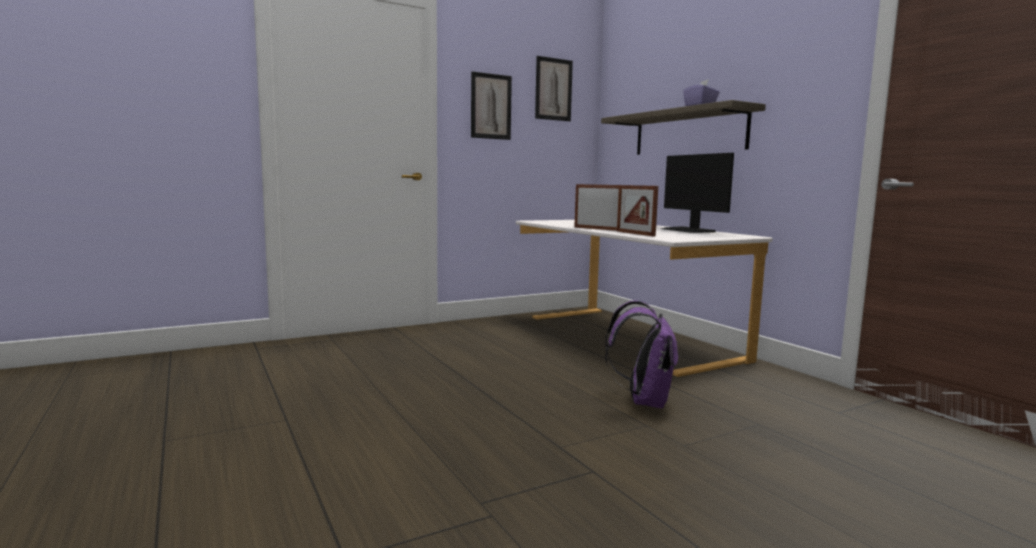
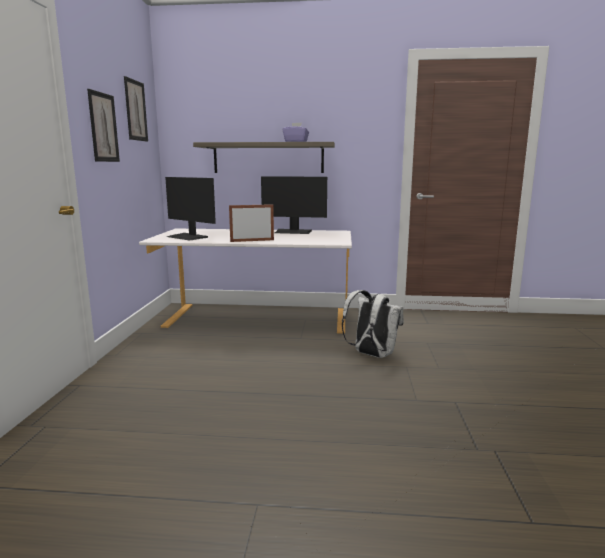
camera: 55 degrees left, 5 degrees up
(565, 222) = (188, 237): none -> monitor
(635, 233) = (297, 241): picture frame -> none
(643, 401) = (371, 355): purple backpack -> white backpack

